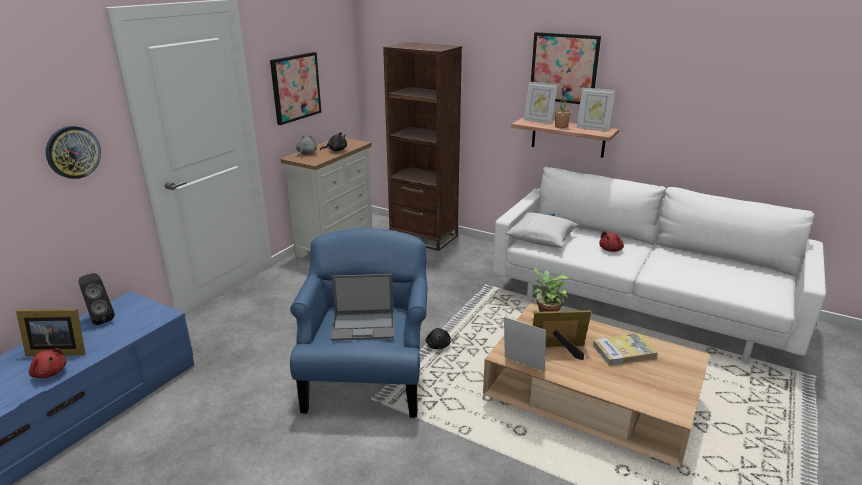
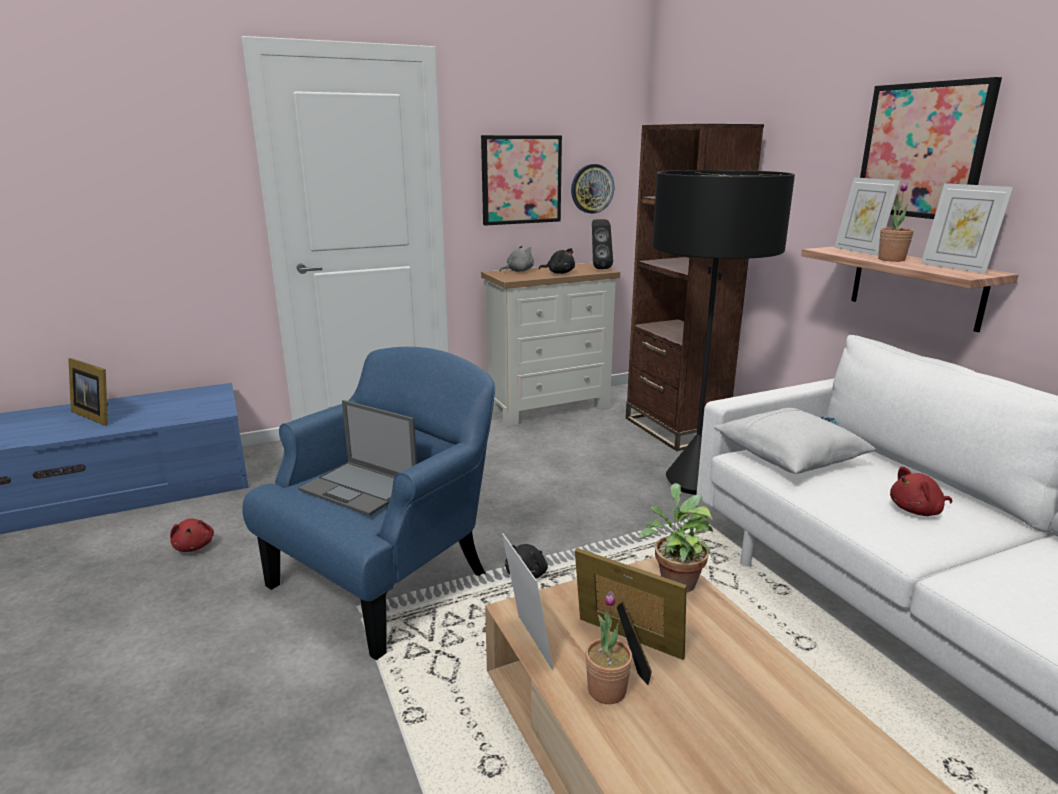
camera: 35 degrees right, 5 degrees down
(49, 372) = (59, 431): red plush toy -> red plush toy (194, 546)
(73, 152) = (177, 200): wall clock -> wall clock (592, 188)
(100, 319) = (169, 399): black speaker -> black speaker (598, 268)
(466, 267) = (694, 484): none -> black floor lamp
(571, 369) = (607, 690): none -> potted plant
(624, 351) = (755, 709): book -> none

